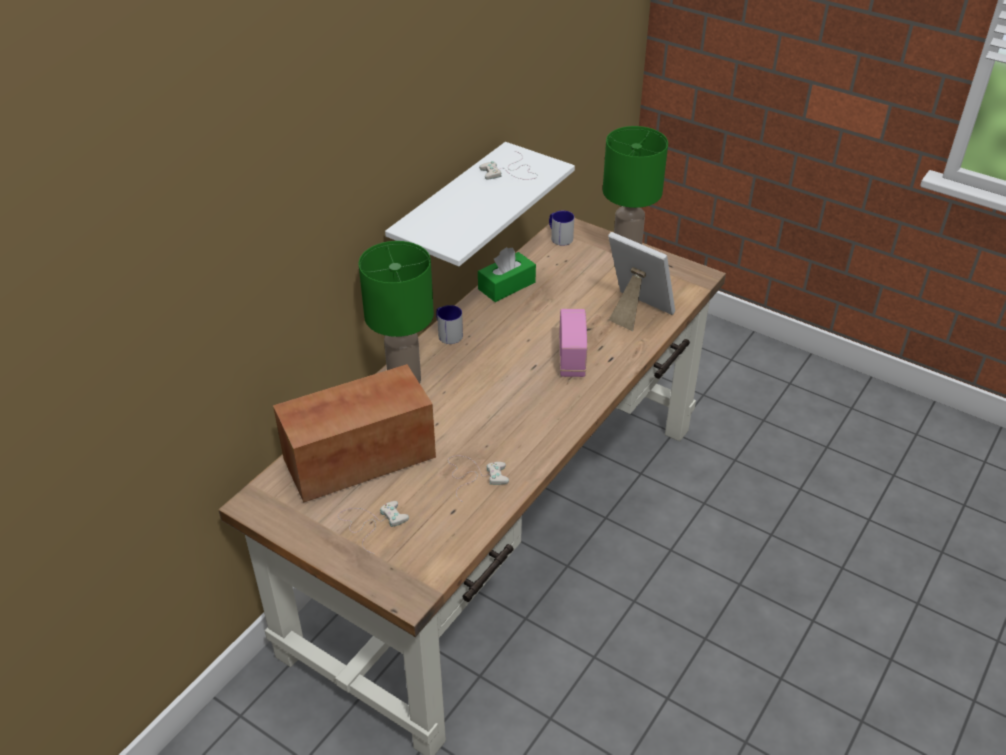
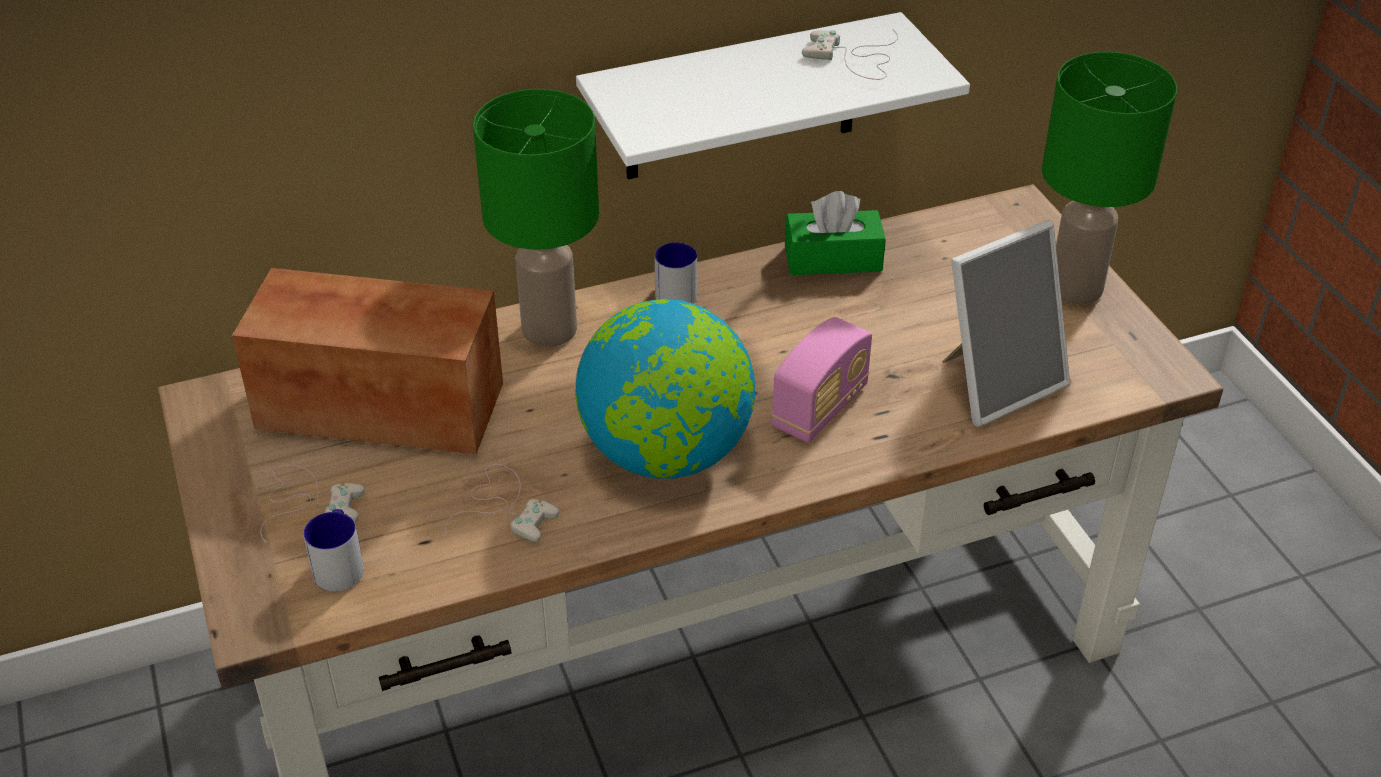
camera: 35 degrees right, 0 degrees up
(524, 413) = (666, 454): none -> globe
(559, 237) = (991, 219): mug -> mug (340, 564)
(635, 312) = (996, 382): picture frame -> picture frame turned 75 degrees clockwise

